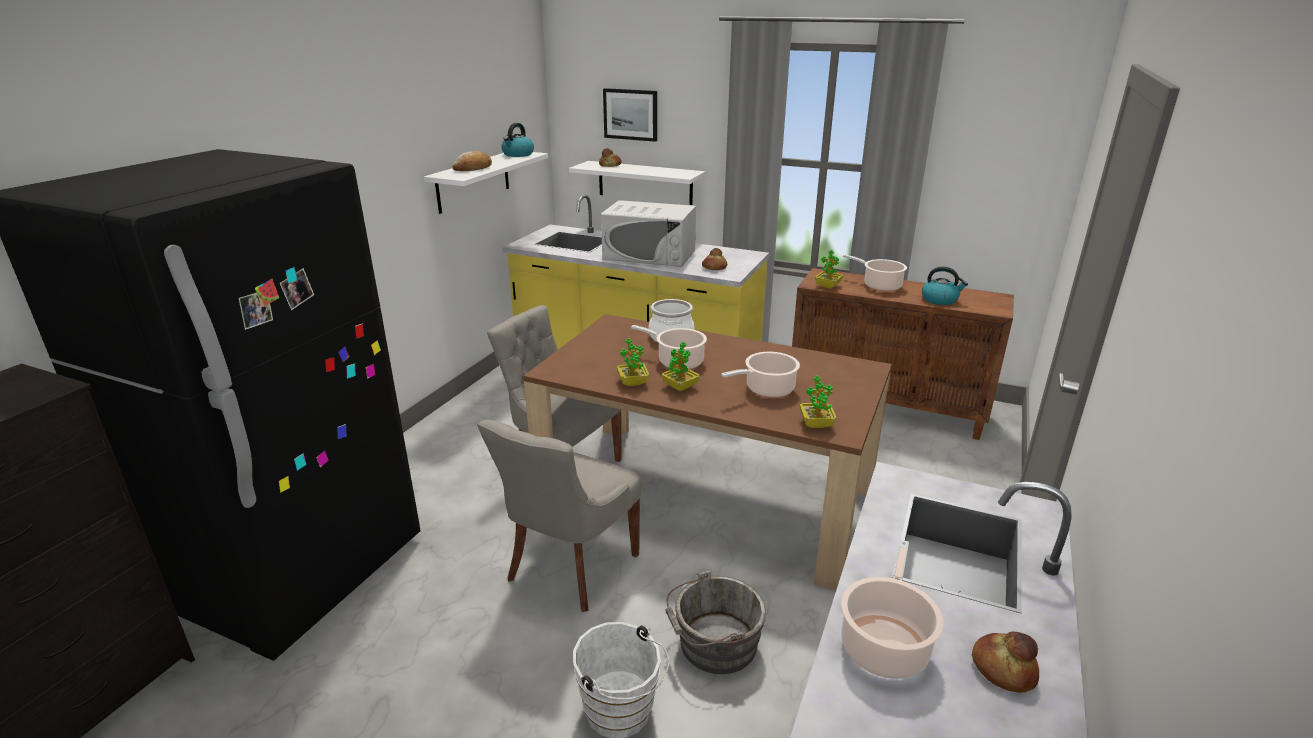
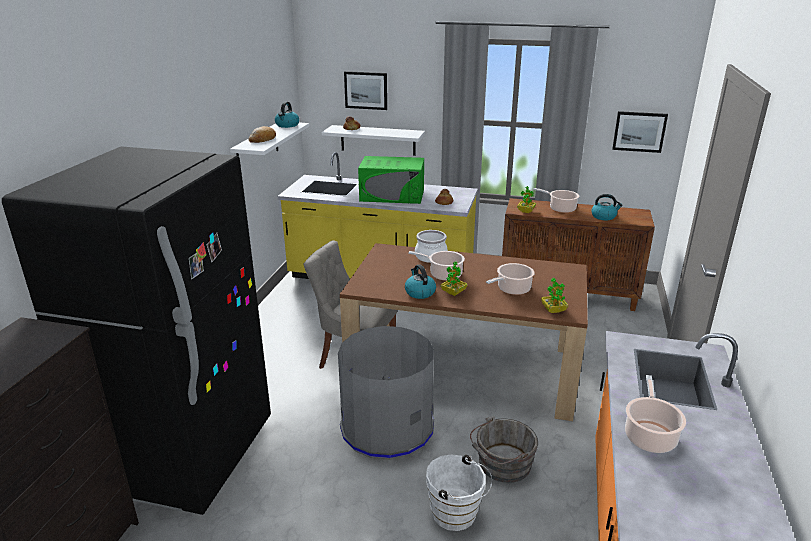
camera: 10 degrees left, 0 degrees up
(570, 568) = (387, 427): grey chair -> grey trash can
(633, 382) = (419, 292): potted plant -> kettle
(649, 254) = (392, 195): white microwave -> green microwave
(1003, 669) = (717, 440): bread -> none
(1005, 180) = (639, 131): none -> picture

